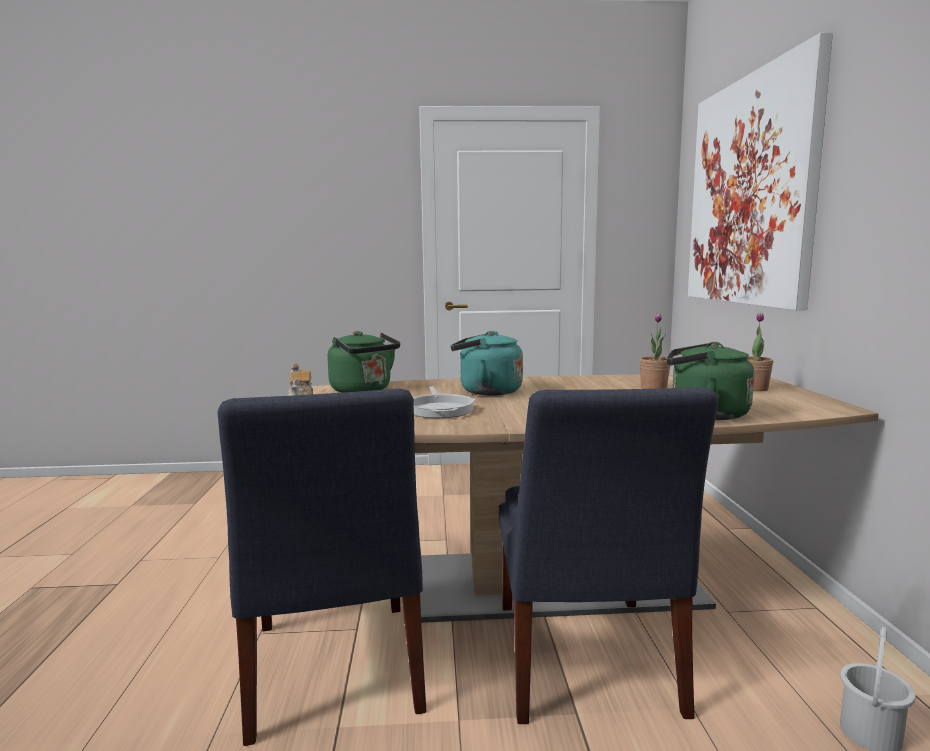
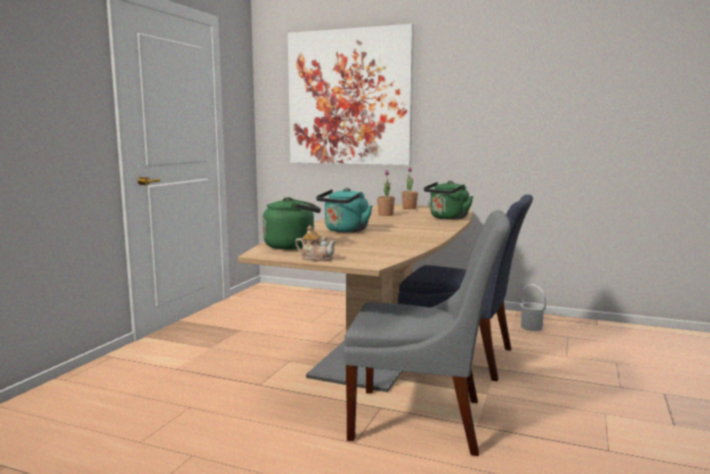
camera: 65 degrees left, 0 degrees up
(333, 673) = (424, 421): blue chair -> grey chair
(440, 409) = (380, 240): frying pan -> none

